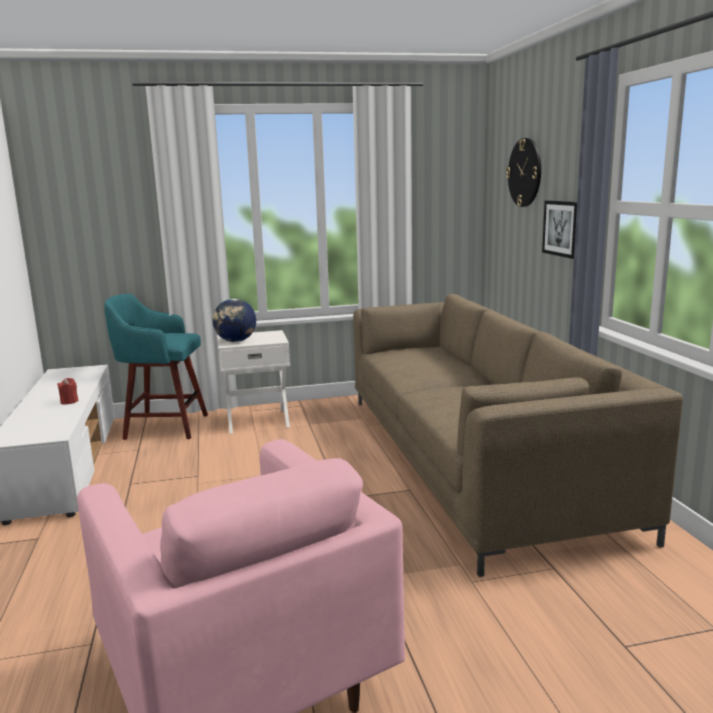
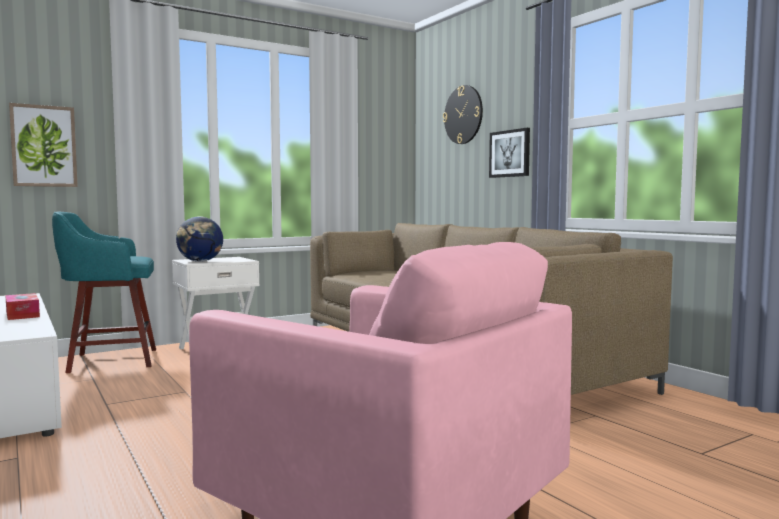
camera: 20 degrees left, 10 degrees down
(69, 401) = (22, 314): red candle -> tissue box
(102, 234) = (44, 146): none -> picture

